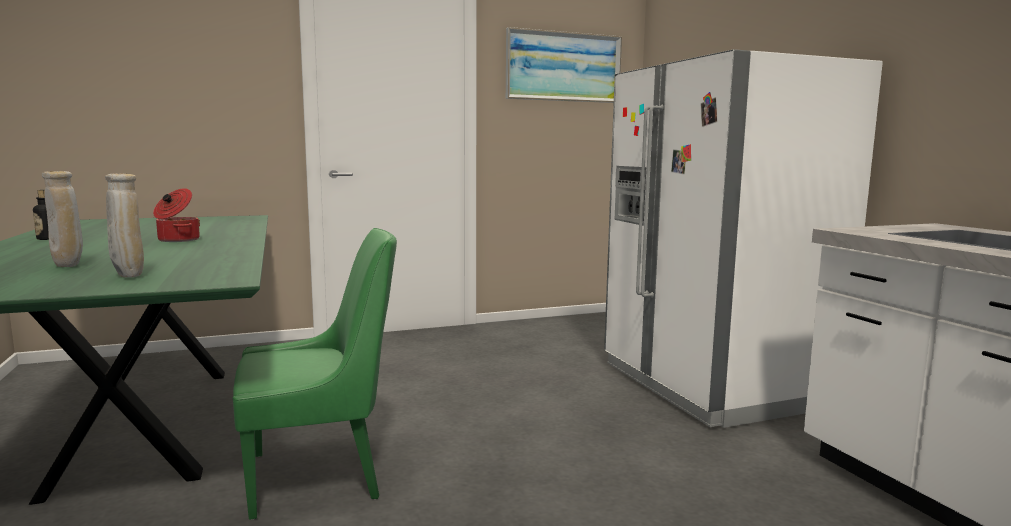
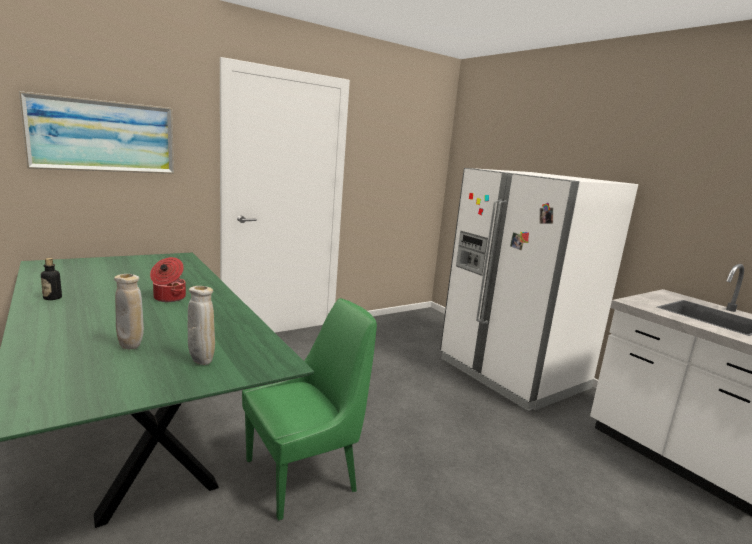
camera: 15 degrees left, 5 degrees up
(563, 67) = (402, 141): picture -> picture (103, 136)

